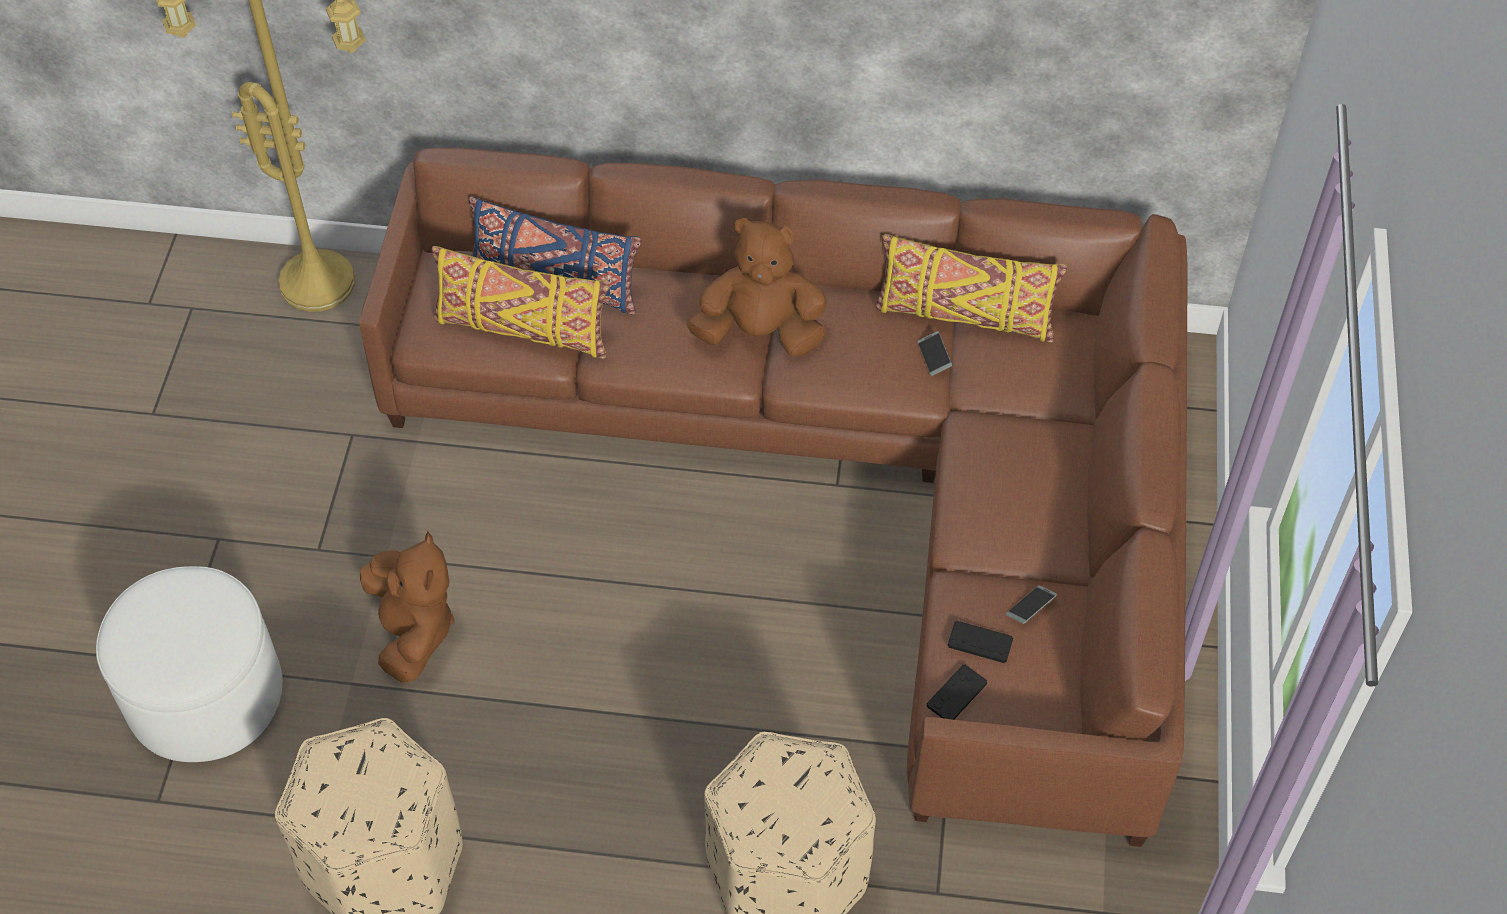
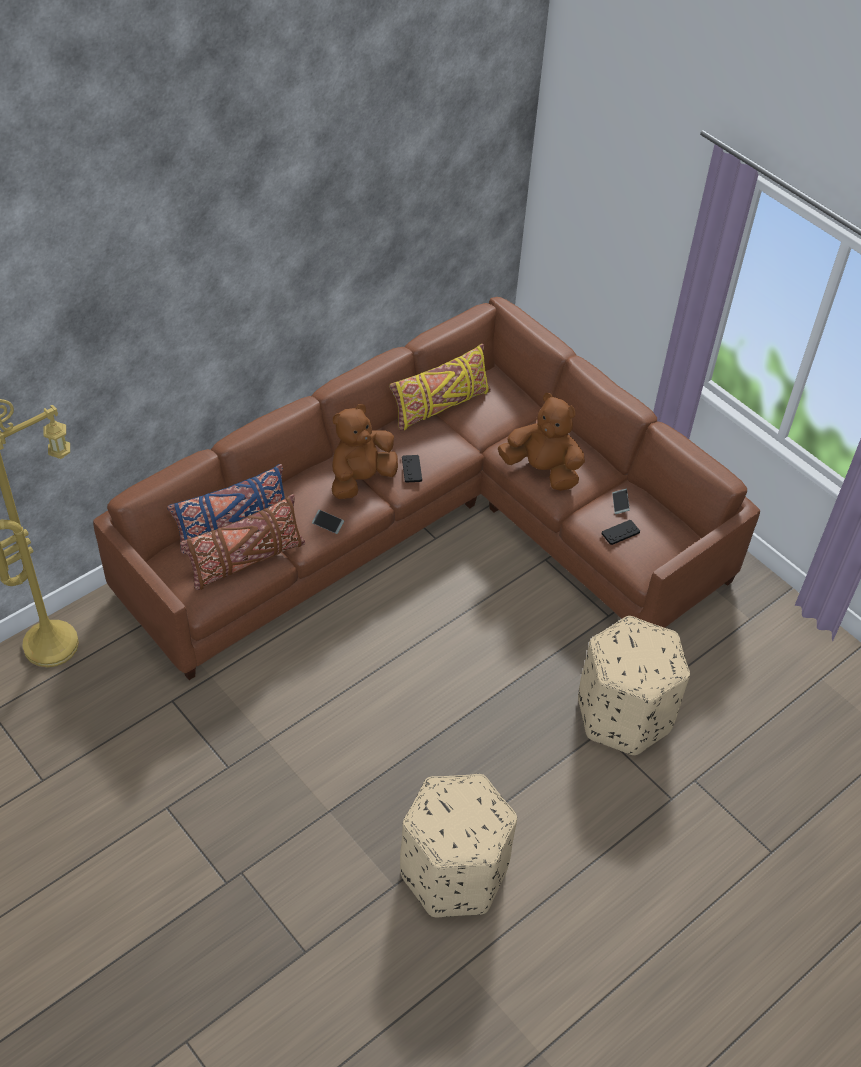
camera: 50 degrees left, 5 degrees down
(205, 694) = (261, 883): white ottoman -> none
(413, 631) = (327, 762): brown plush toy -> brown plush toy (542, 470)
(522, 329) = (246, 561): yellow pillow -> brown pillow
(934, 356) = (450, 433): phone -> phone (328, 524)
(956, 694) = (638, 560): black game controller -> black game controller (411, 469)

